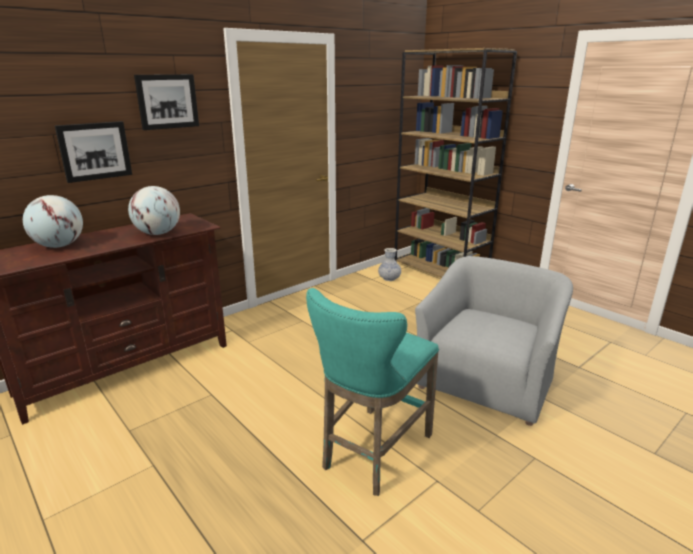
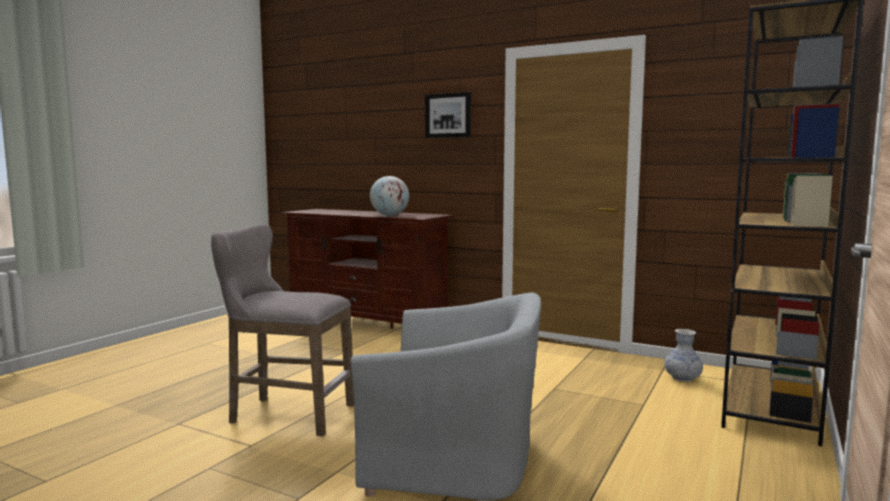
camera: 70 degrees right, 15 degrees down
(59, 246) = (346, 211): globe -> none
(94, 151) = (394, 151): picture -> none
(372, 453) = (285, 414): turquoise stool -> grey stool

